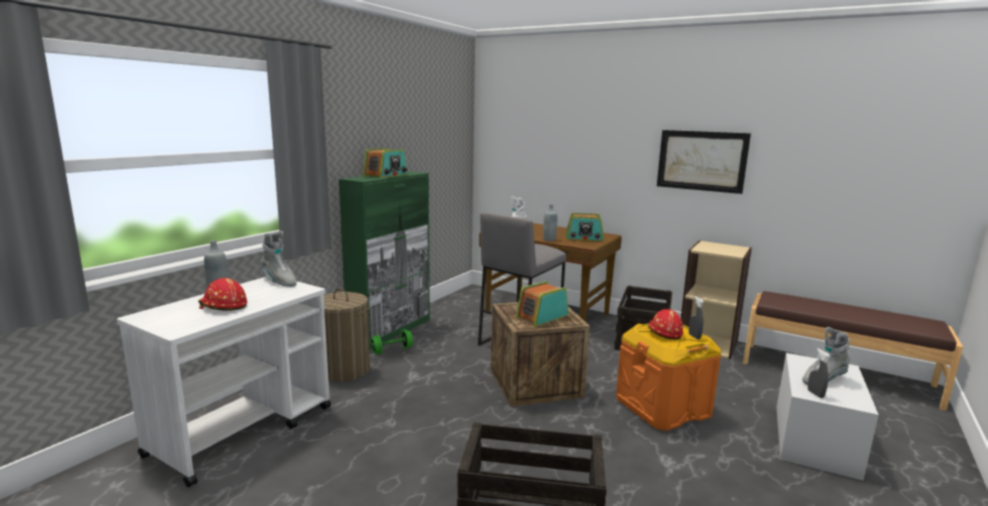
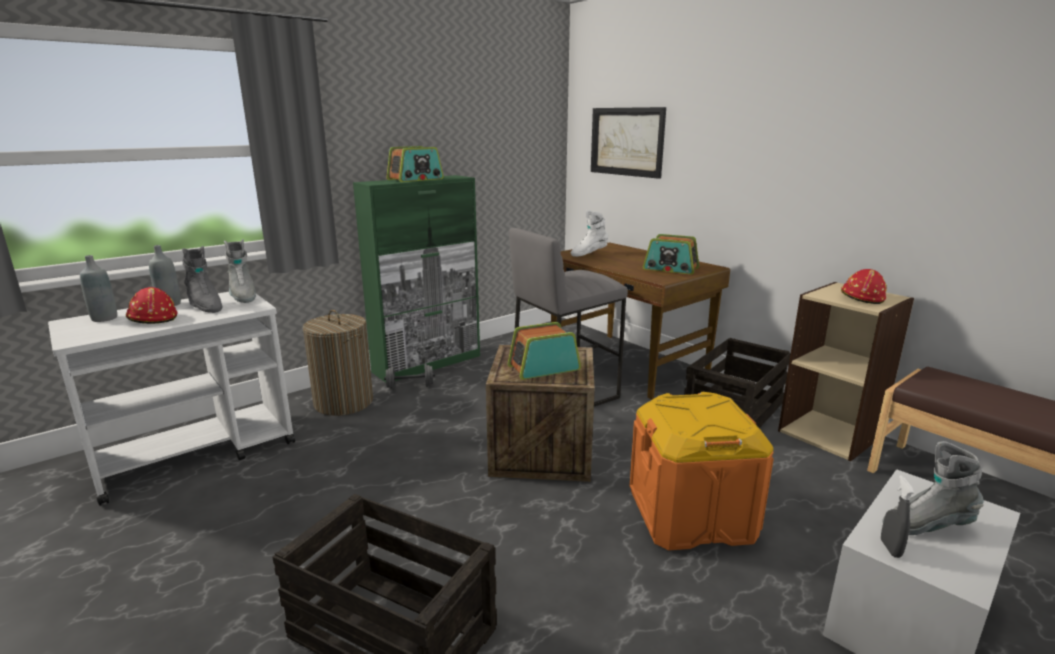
camera: 20 degrees right, 5 degrees up
(257, 292) = (205, 306): none -> grey boot
(392, 350) = (410, 387): green dumbbell -> grey dumbbell
(549, 240) = (619, 268): grey bottle -> grey bottle (104, 318)
(664, 332) = (692, 410): red hard hat -> red hard hat (861, 297)
(694, 336) = (733, 423): grey spray bottle -> none
(701, 160) = (846, 161): picture -> picture (627, 141)

